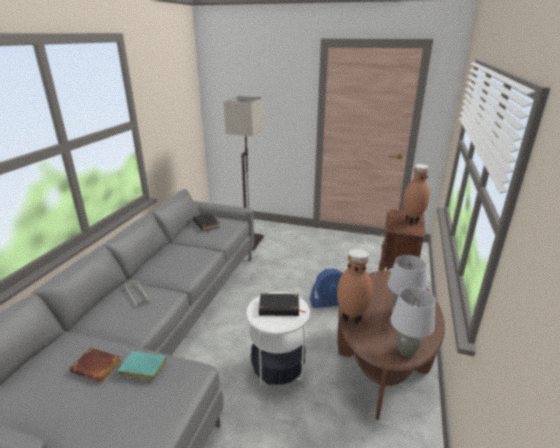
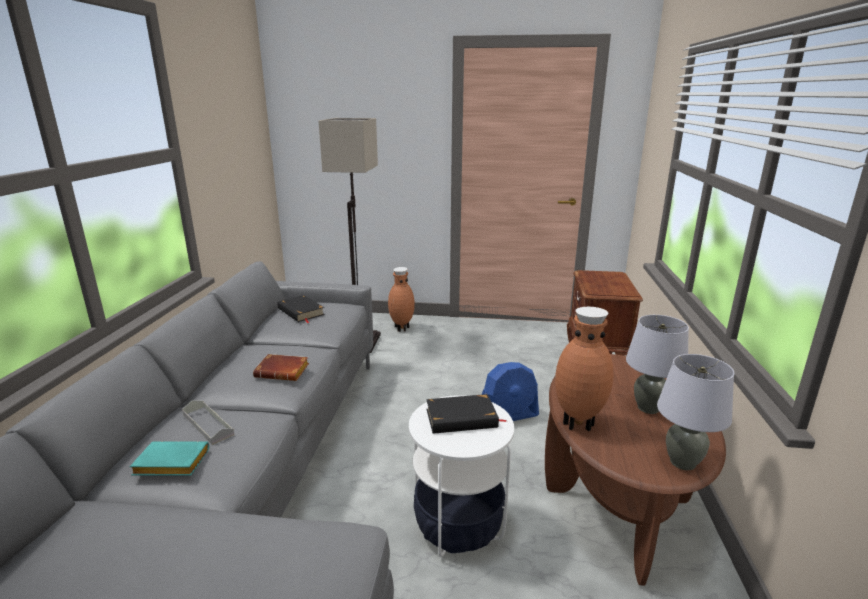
camera: 10 degrees left, 5 degrees down
(98, 367) = (159, 556): brown book -> brown book (284, 371)
(141, 369) = (247, 549): turquoise book -> turquoise book (169, 464)
(411, 221) = (615, 282): brown vase -> brown vase (401, 328)

